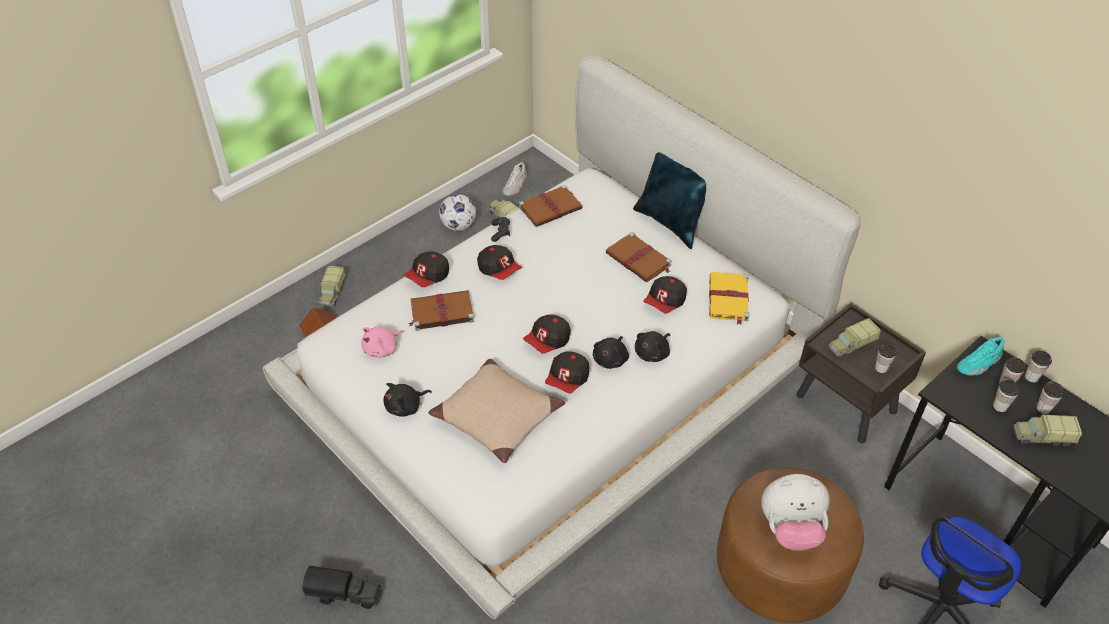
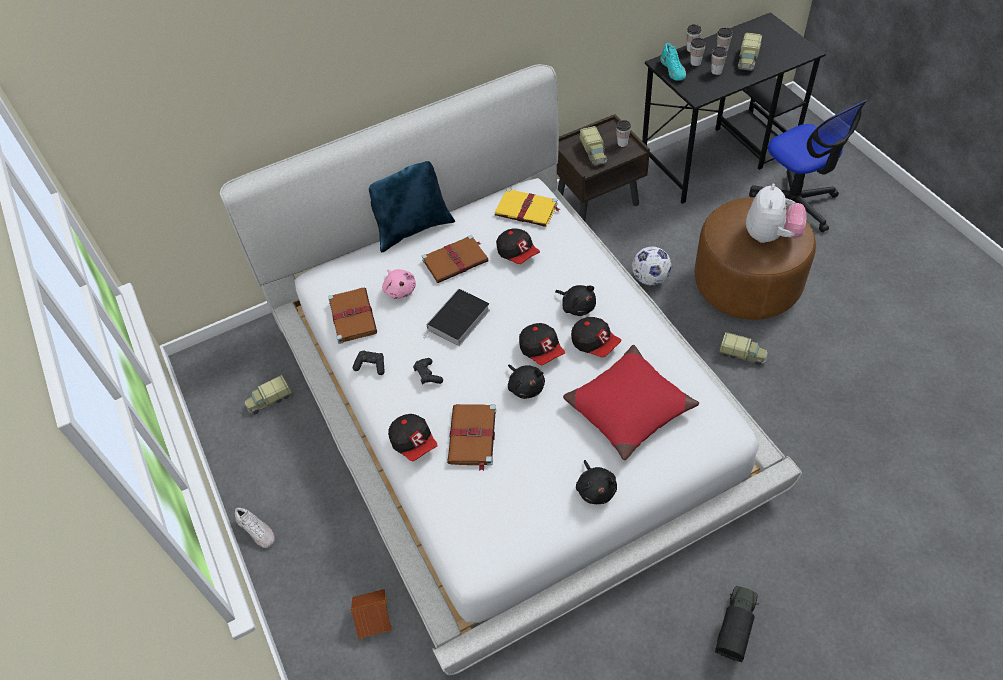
camera: 70 degrees left, 5 degrees up
(332, 292) = (310, 599): toy truck -> toy truck (742, 354)
(382, 349) = (509, 501): pink plush toy -> pink plush toy (400, 289)
(458, 225) = (260, 448): football -> football (650, 278)
(497, 417) = (628, 408): beige pillow -> red pillow
(499, 270) = (428, 375): cap -> black game controller
(515, 186) = (223, 383): white shoe -> white shoe (257, 530)
(565, 276) = (458, 321): none -> book
(653, 353) = (577, 275): black plush toy -> black plush toy (525, 386)

